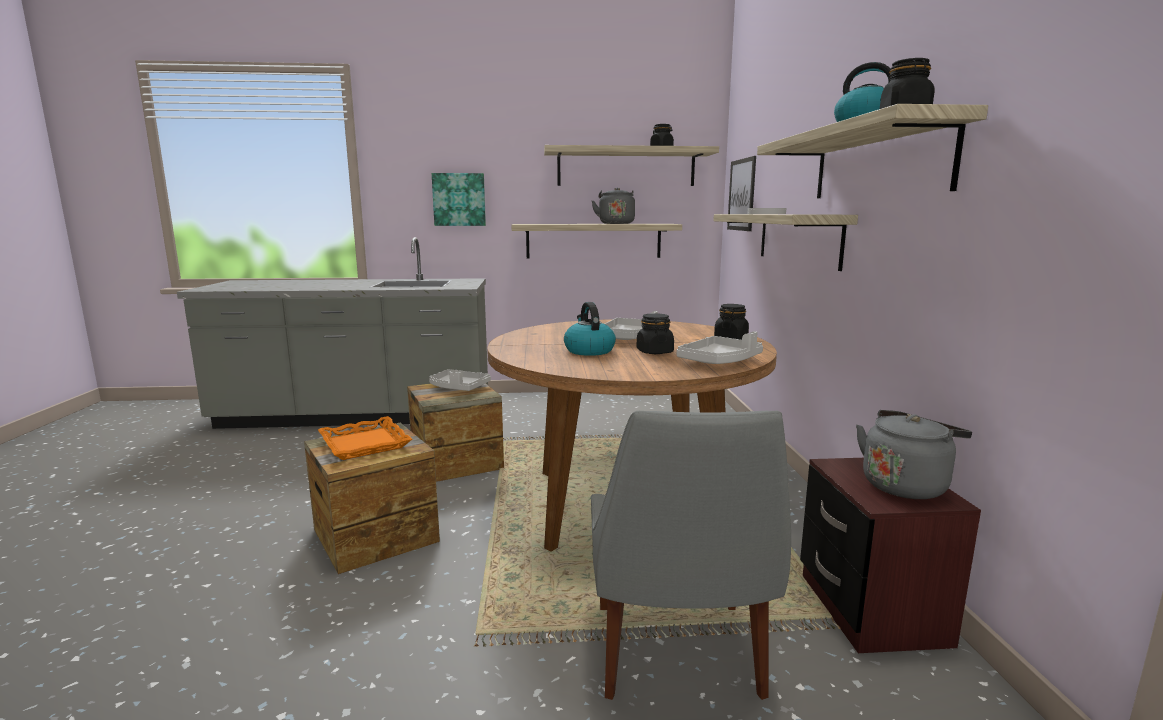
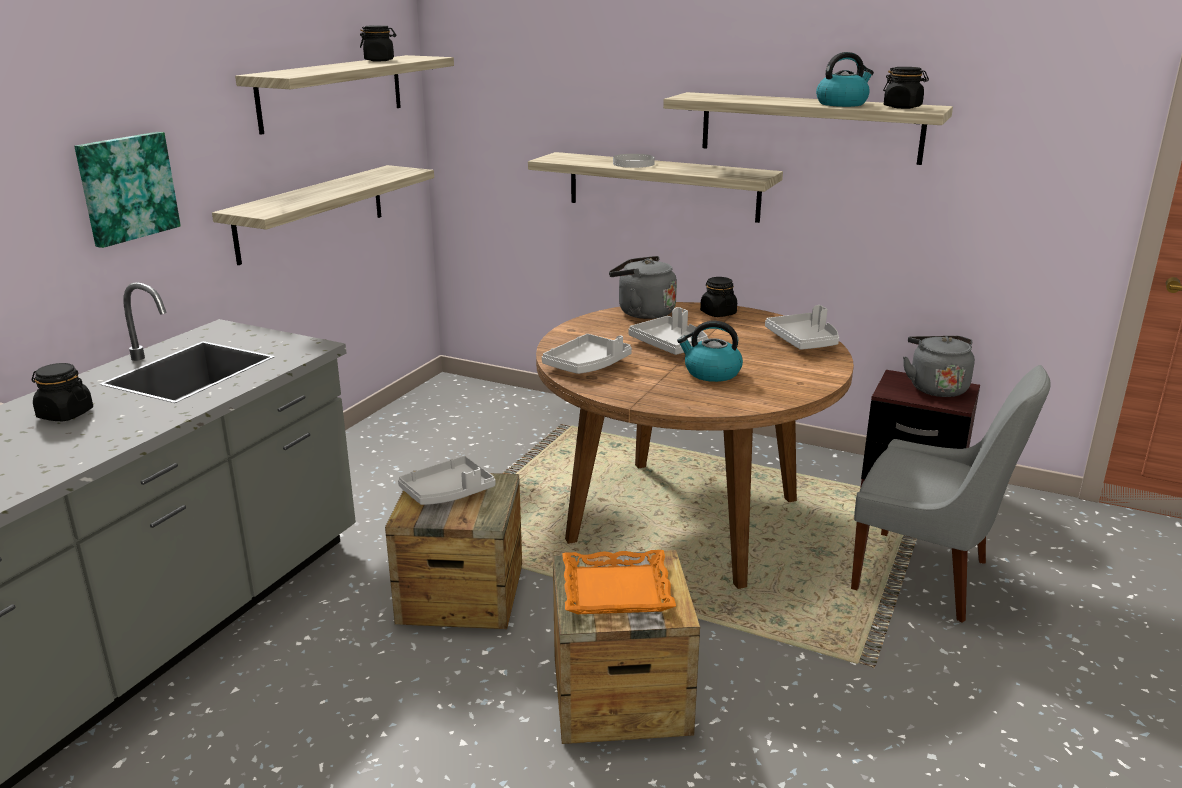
camera: 60 degrees left, 10 degrees up
(553, 330) = (587, 365): none -> grey tray
(615, 223) = (350, 182): grey kettle -> grey kettle (642, 312)
(654, 352) = (744, 351): black jar -> black jar (65, 414)
(741, 195) = (494, 122): picture -> none

